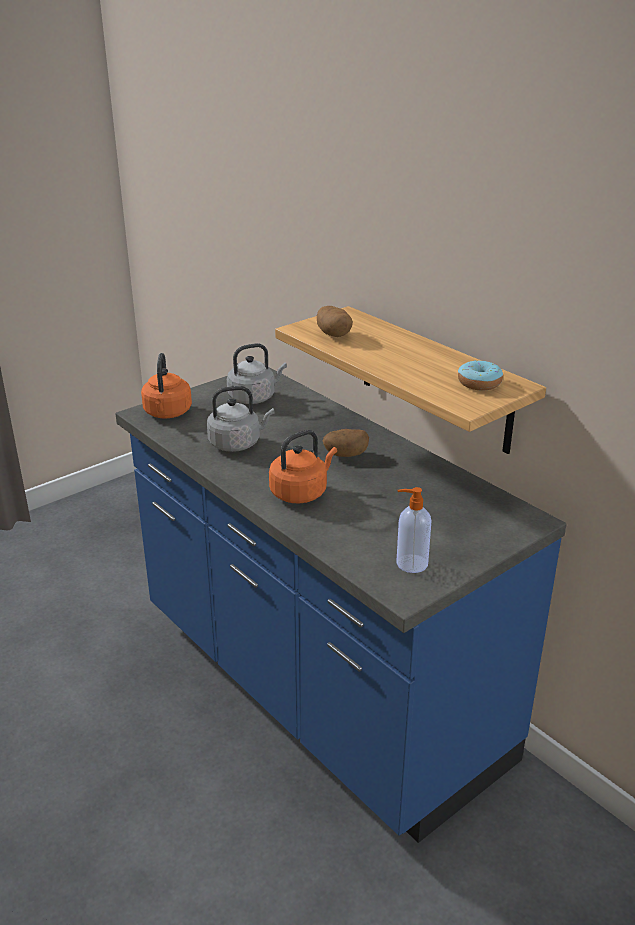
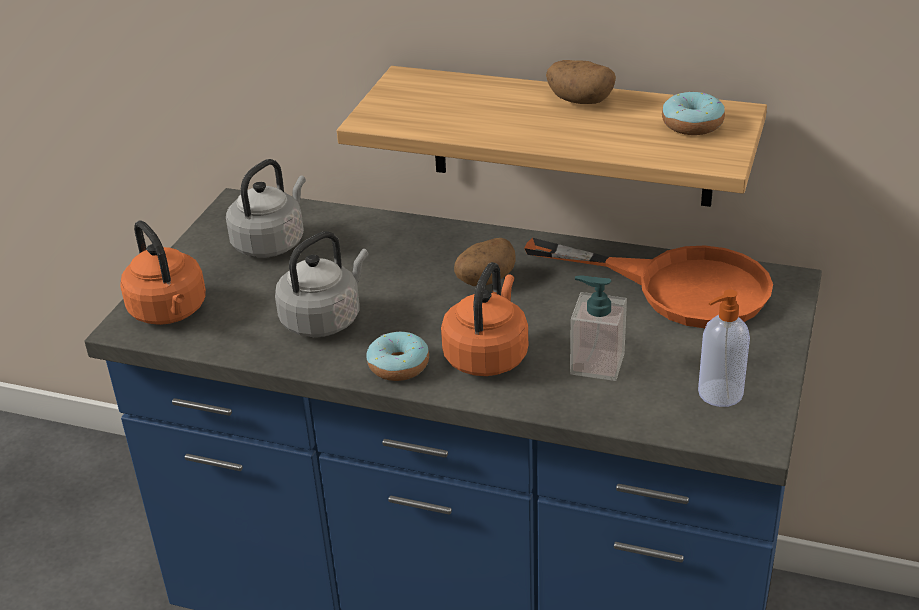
camera: 30 degrees left, 5 degrees up
(248, 480) = (398, 366): none -> donut
(333, 334) = (428, 113): potato -> potato (579, 101)
(357, 520) = (597, 364): none -> soap dispenser
(457, 498) = (678, 287): none -> orange frying pan

